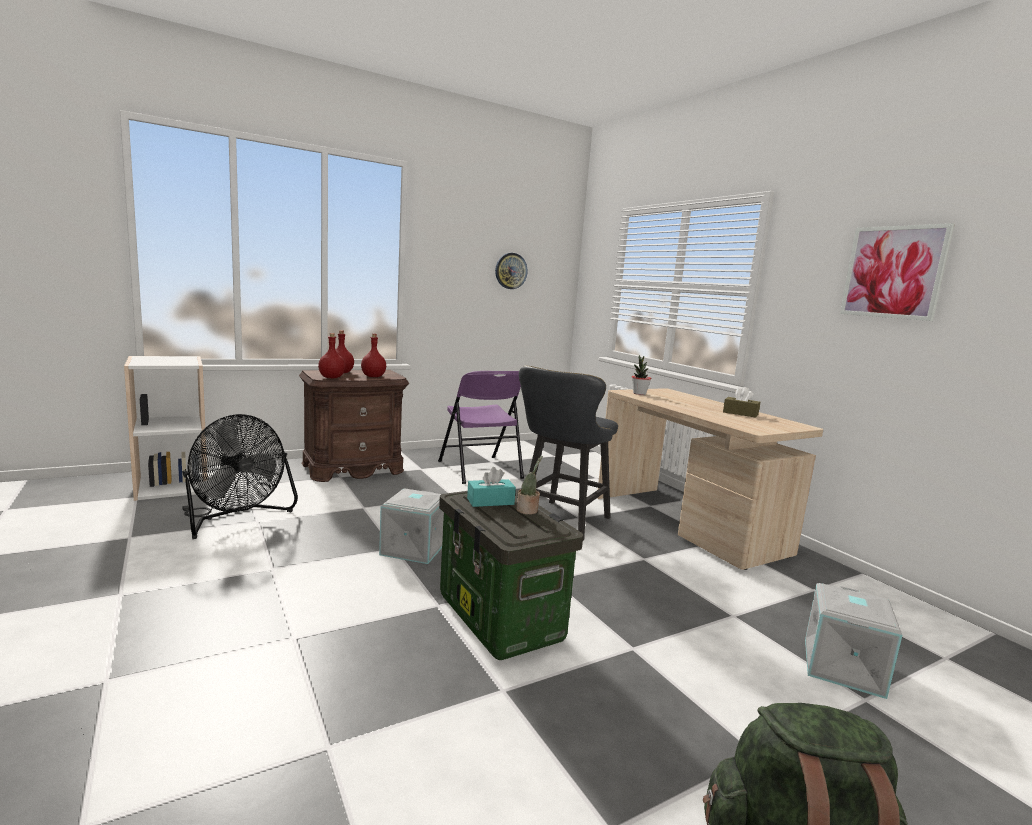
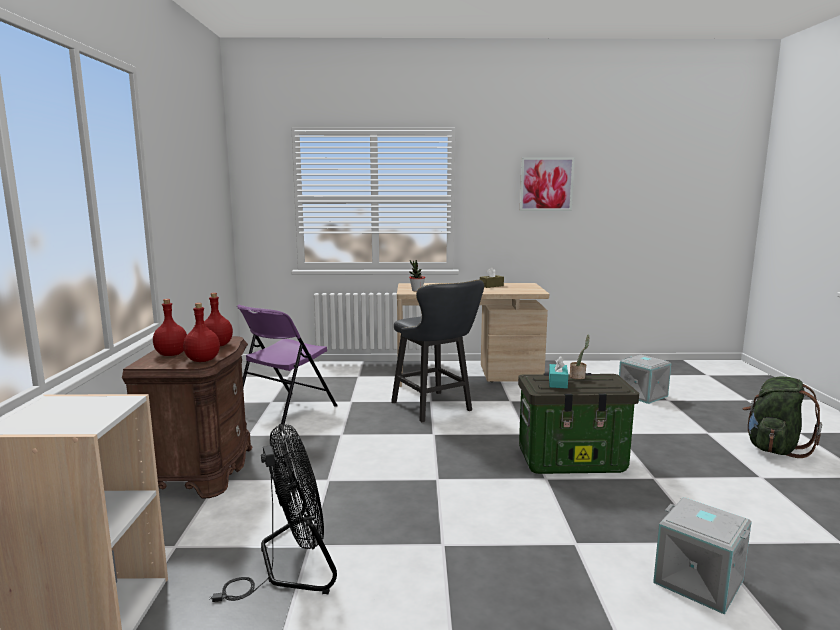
camera: 60 degrees left, 0 degrees up
(412, 548) = (442, 471): grey storage box -> grey storage box (697, 581)
(479, 469) = (286, 411): purple chair -> purple chair turned 120 degrees clockwise
(510, 271) = (203, 195): wall clock -> none

